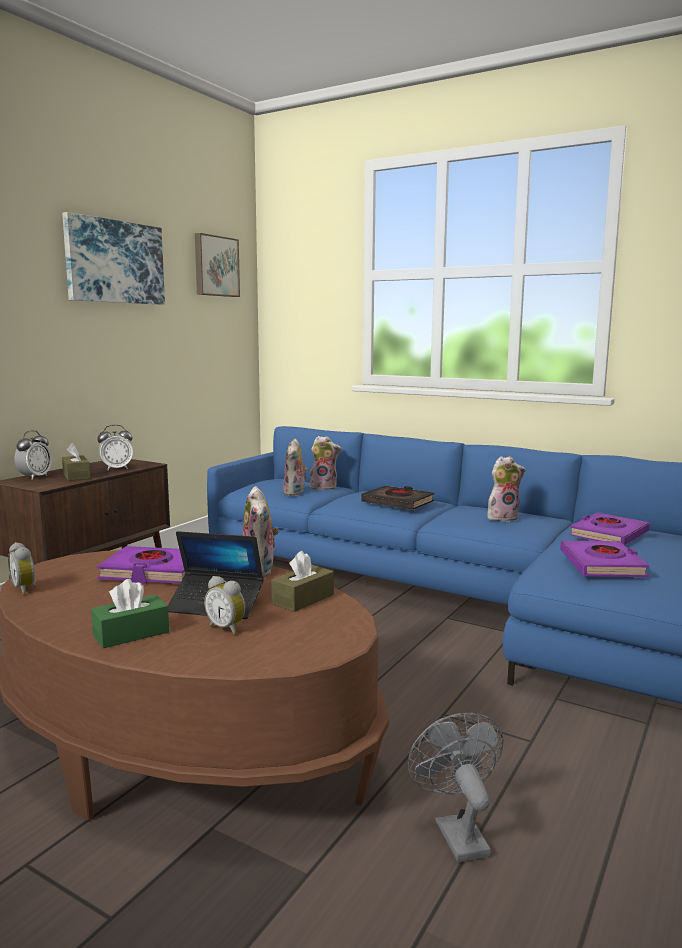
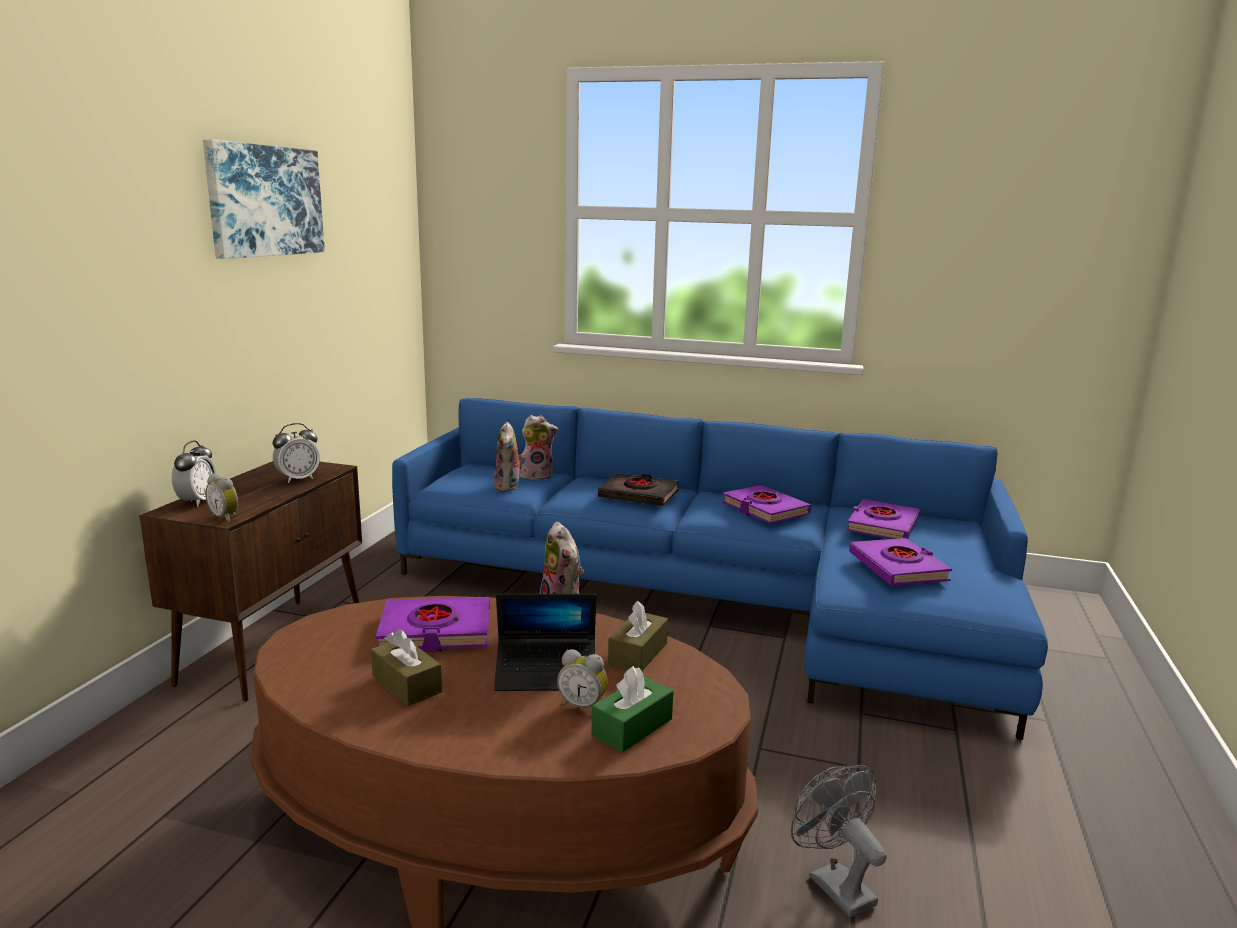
camera: 15 degrees left, 5 degrees up
(25, 589) = (293, 676): alarm clock -> alarm clock (226, 518)
(76, 476) = (254, 495): brown tissue box -> brown tissue box (407, 684)
(131, 634) = (478, 728): green tissue box -> green tissue box (632, 727)
(215, 266) = (374, 194): picture -> none
(503, 517) = (764, 509): plush toy -> purple book

